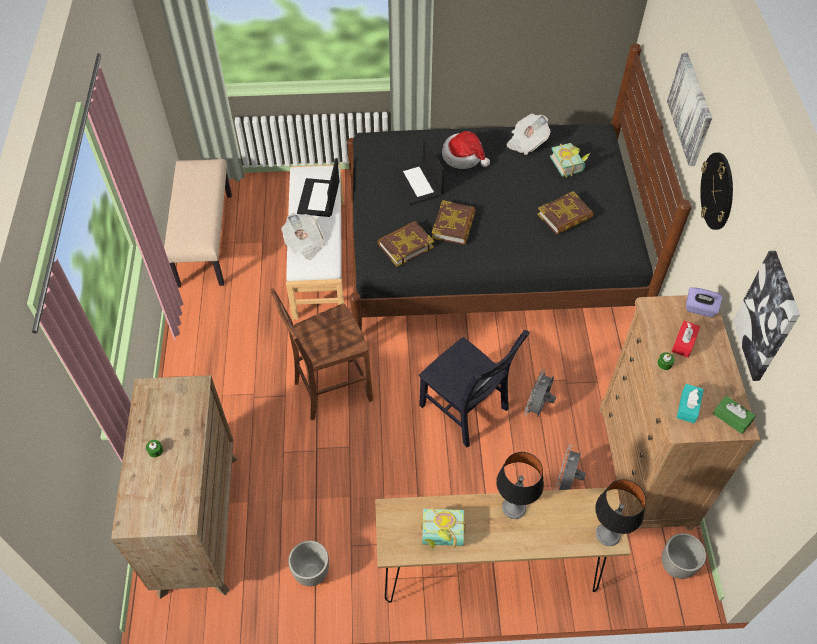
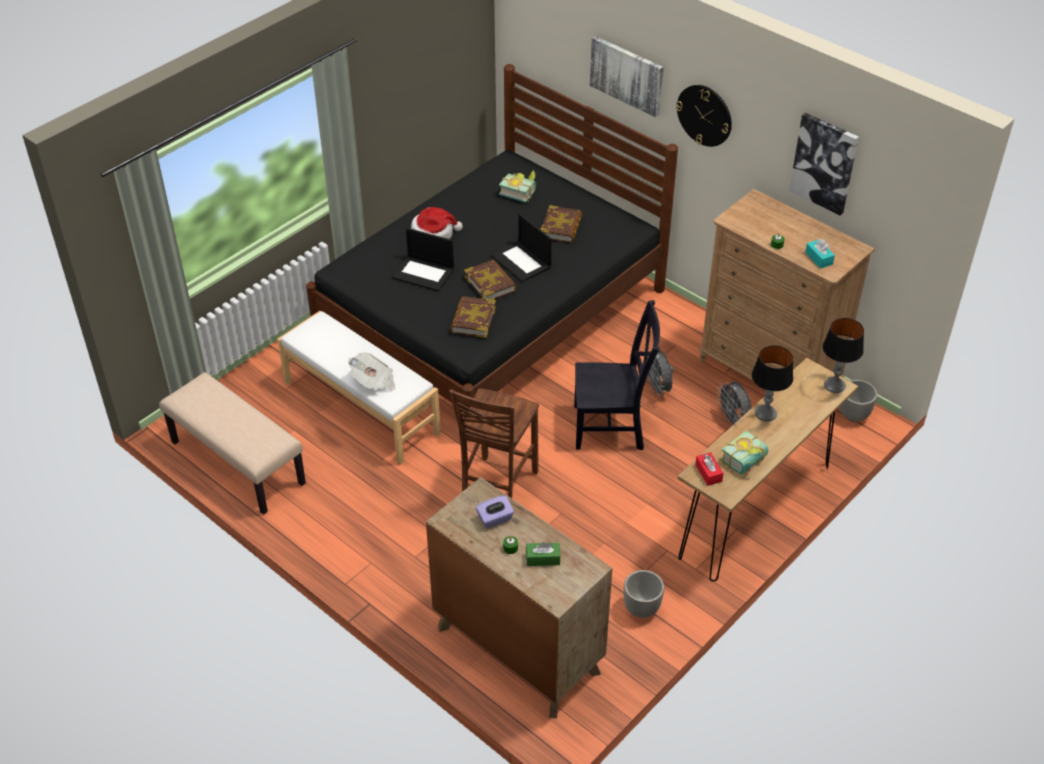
camera: 45 degrees left, 10 degrees down
(319, 198) = (340, 343): laptop -> laptop (522, 262)
(526, 142) = (468, 195): newspaper -> none
(684, 342) = (772, 226): red tissue box -> red tissue box (708, 473)
(700, 309) = (756, 202): purple tissue box -> purple tissue box (495, 519)
(731, 418) = (847, 248): green tissue box -> green tissue box (543, 558)

